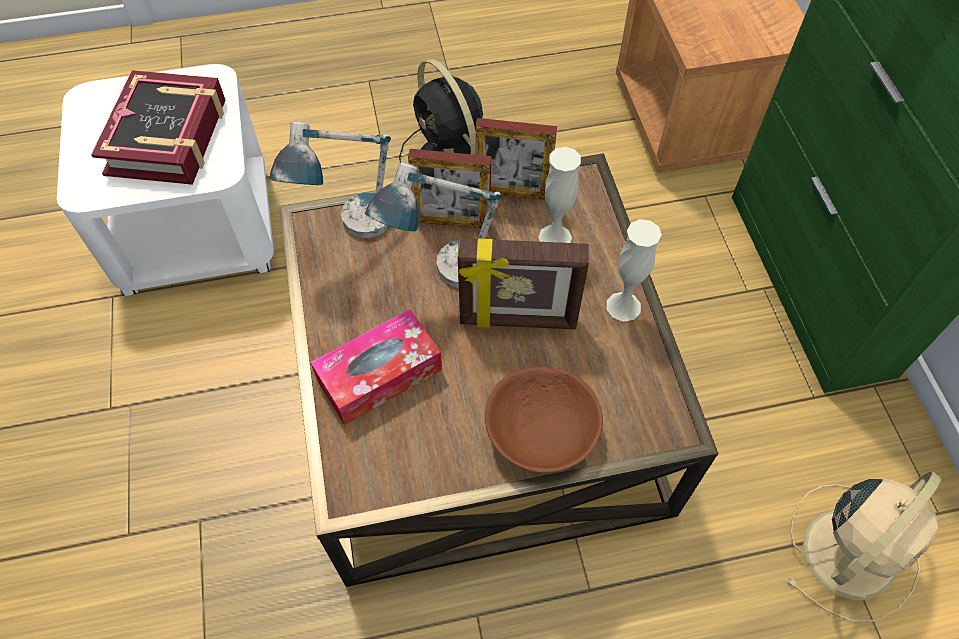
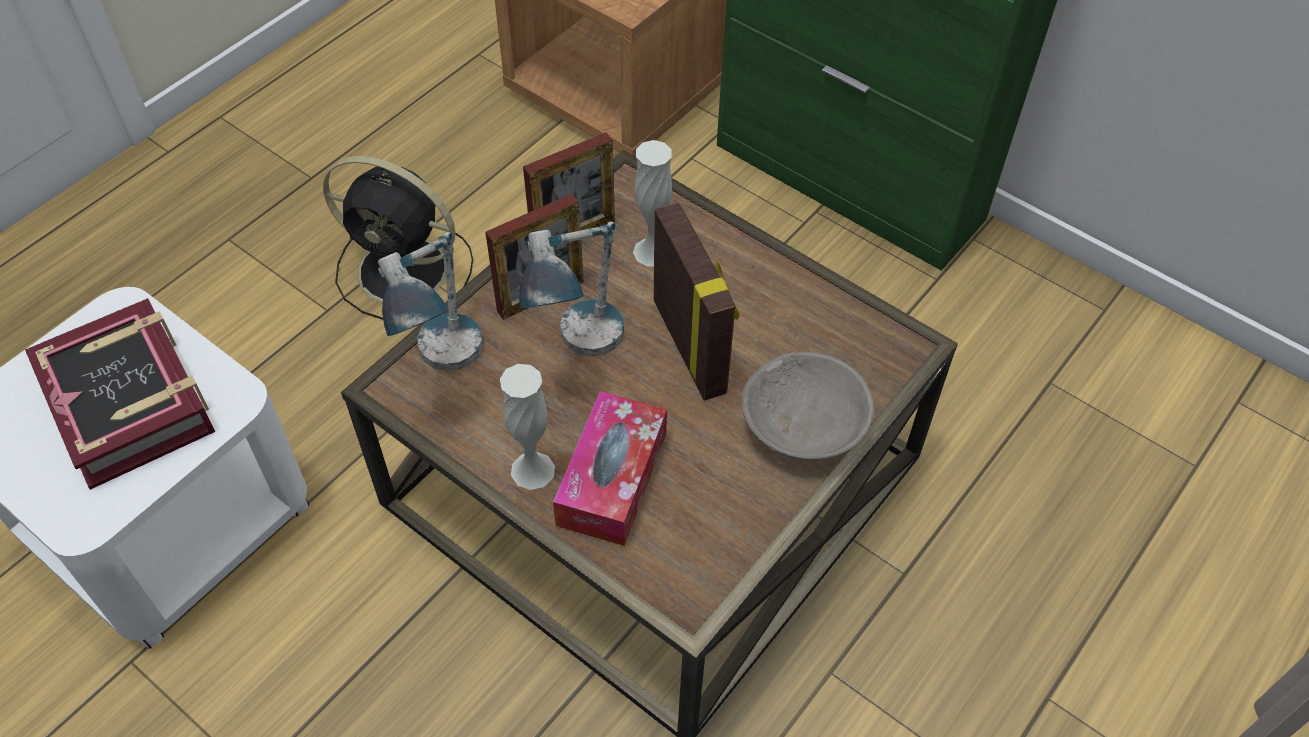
camera: 40 degrees left, 5 degrees down
(518, 321) = (691, 346): picture frame -> picture frame turned 75 degrees counterclockwise
(541, 430) = (803, 424): brown bowl -> grey bowl
(623, 306) = (771, 274): white vase -> white vase (532, 470)
(851, 550) = (1071, 385): beige fan -> none

